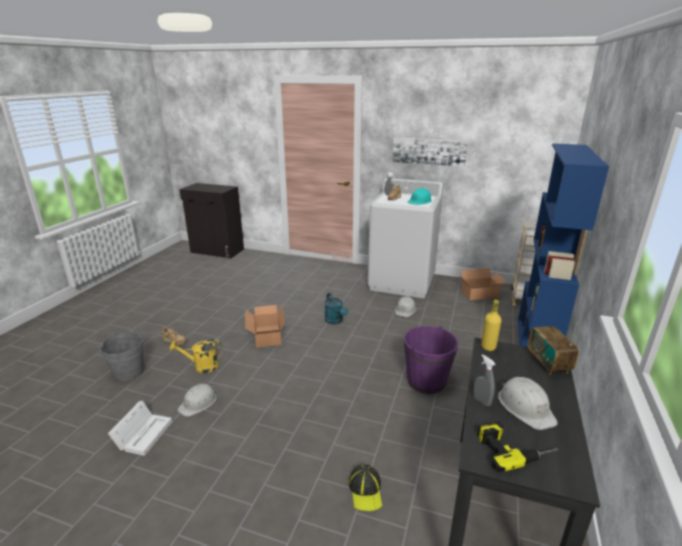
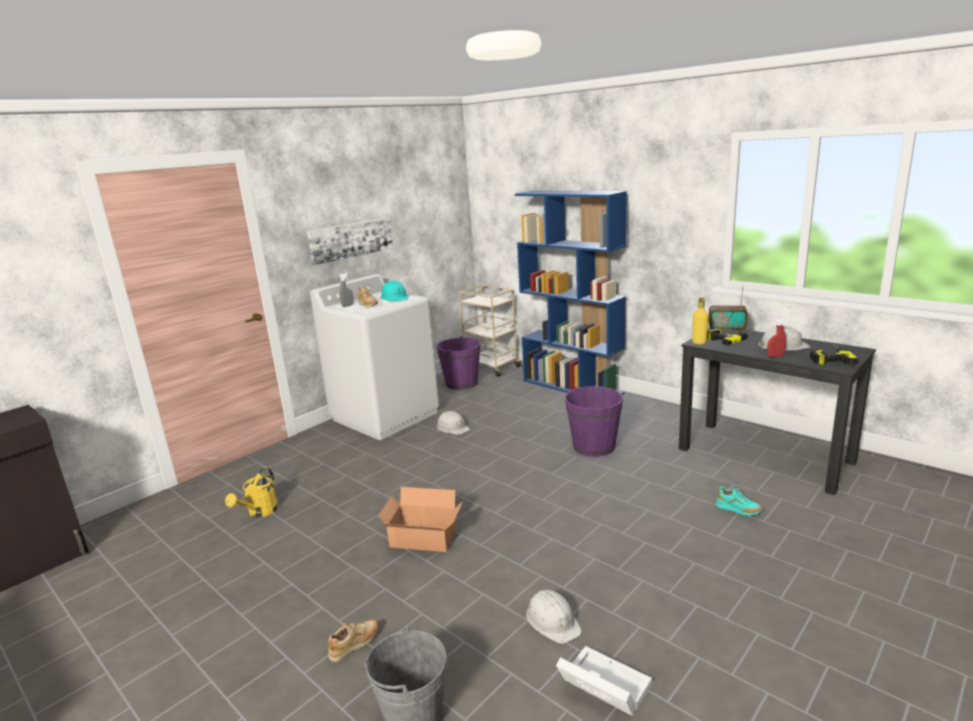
camera: 65 degrees left, 5 degrees down
(201, 366) = (459, 613): yellow watering can -> yellow watering can (259, 512)
(335, 321) = (434, 477): turquoise watering can -> none
(366, 490) = (738, 510): cap -> turquoise shoe
(481, 294) = (461, 383): cardboard box -> purple bucket
(481, 401) = (775, 356): grey spray bottle -> red spray bottle
(522, 367) = (730, 338): none -> power drill

